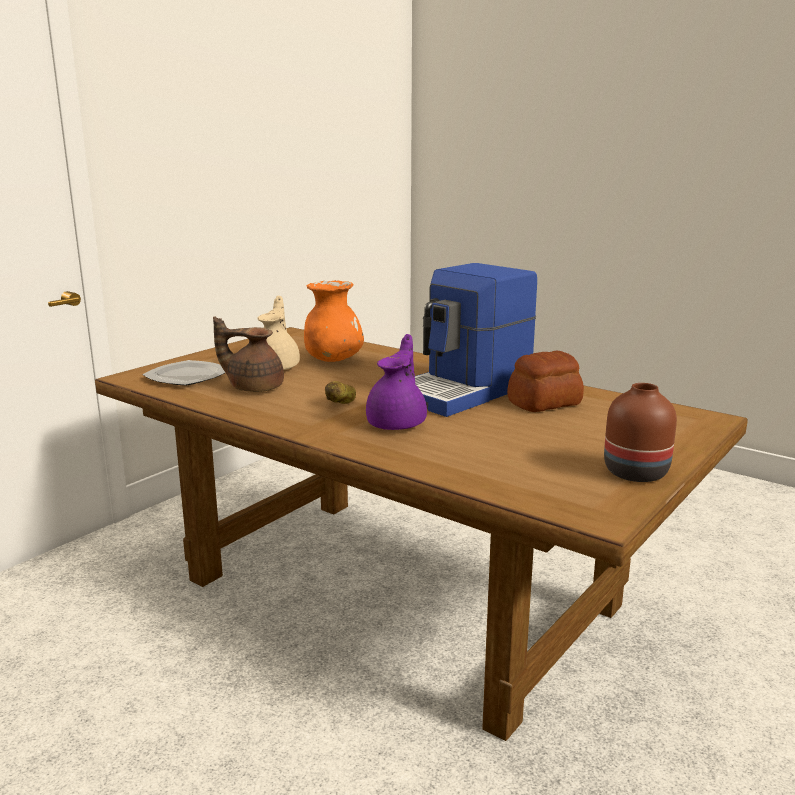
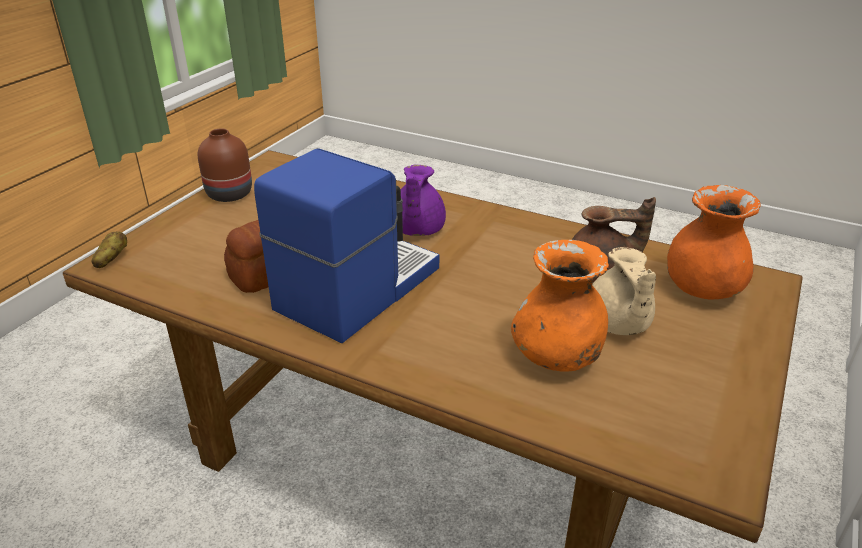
camera: 170 degrees right, 15 degrees up
(188, 376) = (702, 289): plate -> orange vase
(342, 403) = (484, 254): potato -> potato (111, 260)

